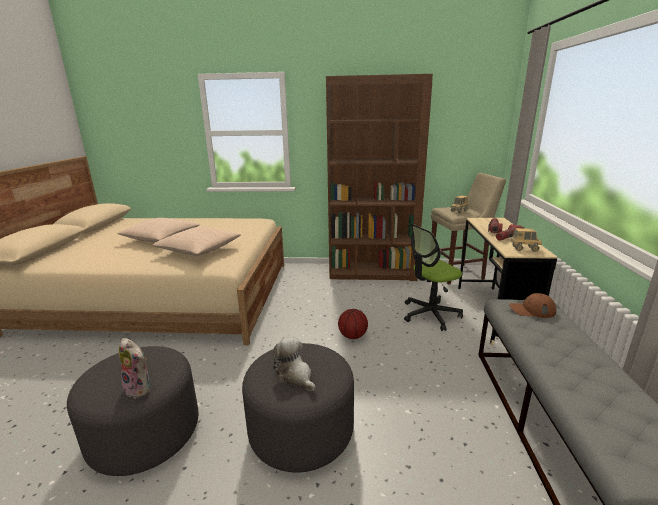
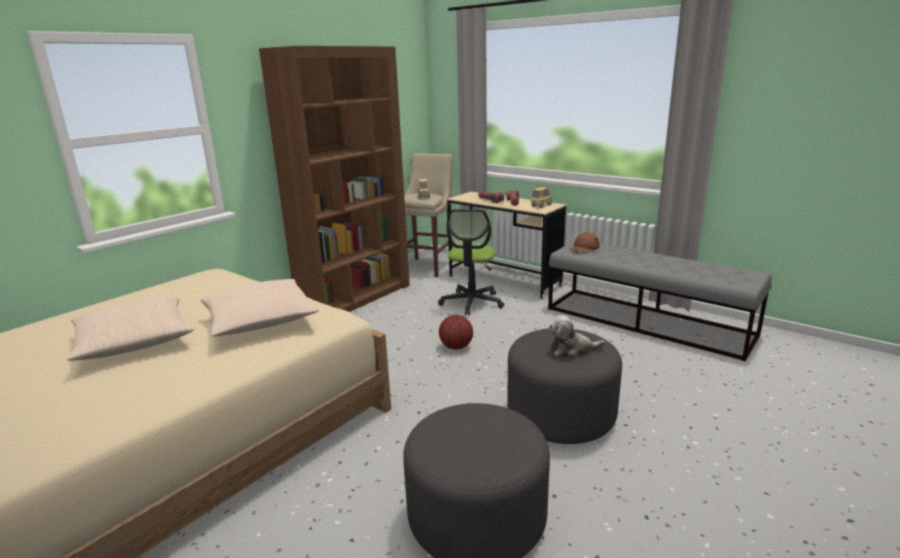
camera: 55 degrees left, 0 degrees up
(140, 388) = (515, 432): plush toy -> none

